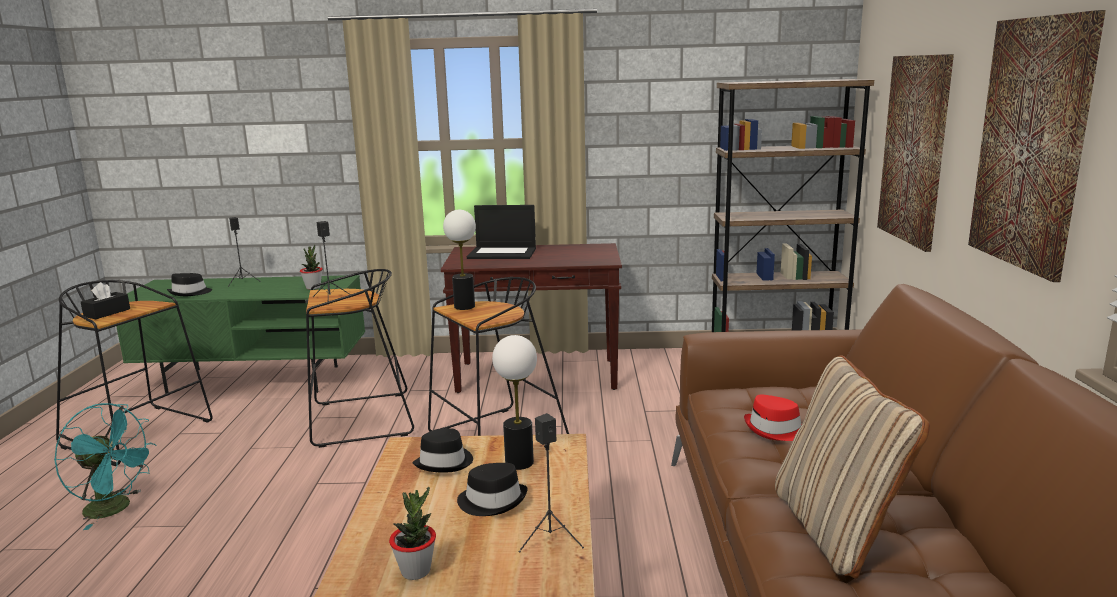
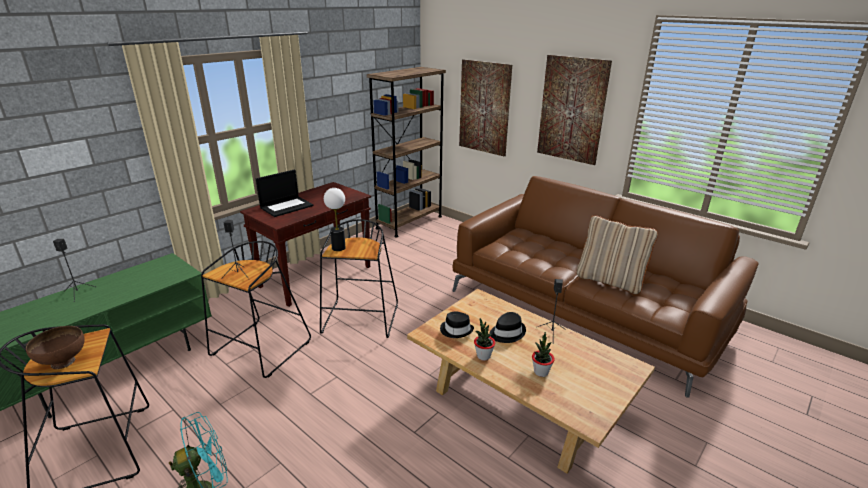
camera: 50 degrees left, 10 degrees up
(107, 313) = (64, 362): black tissue box -> brown bowl
(190, 293) = (49, 320): black hat -> none
(313, 287) = (162, 274): potted plant -> potted plant (483, 356)
(519, 462) = (482, 313): table lamp -> none
(776, 430) = (537, 254): red hat -> none

